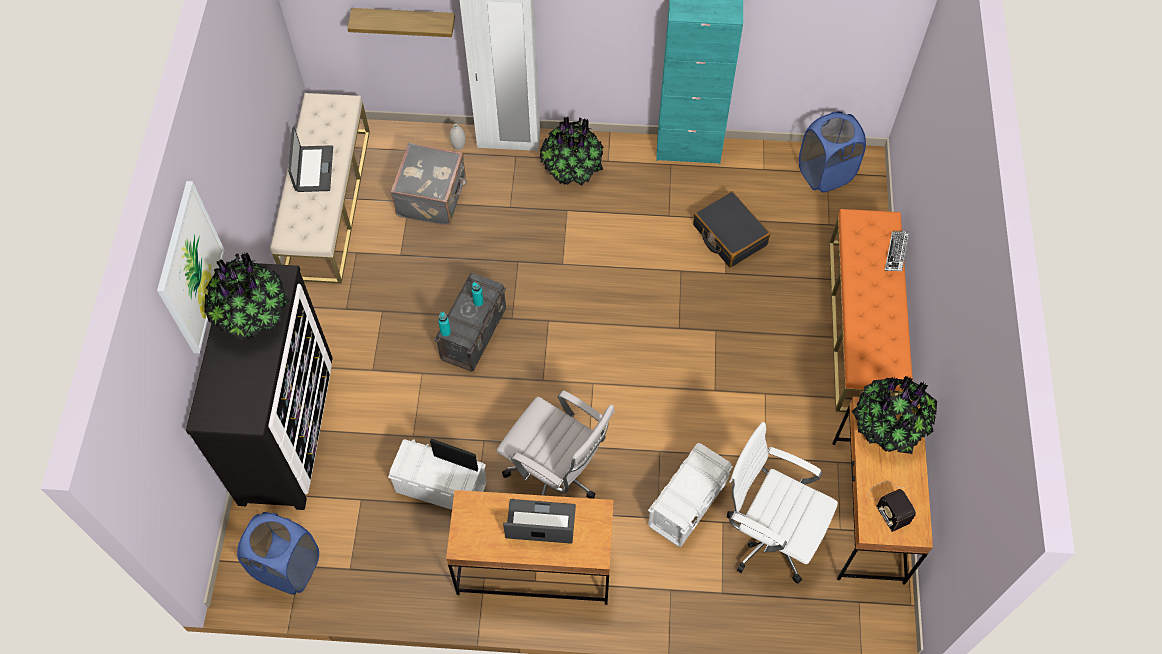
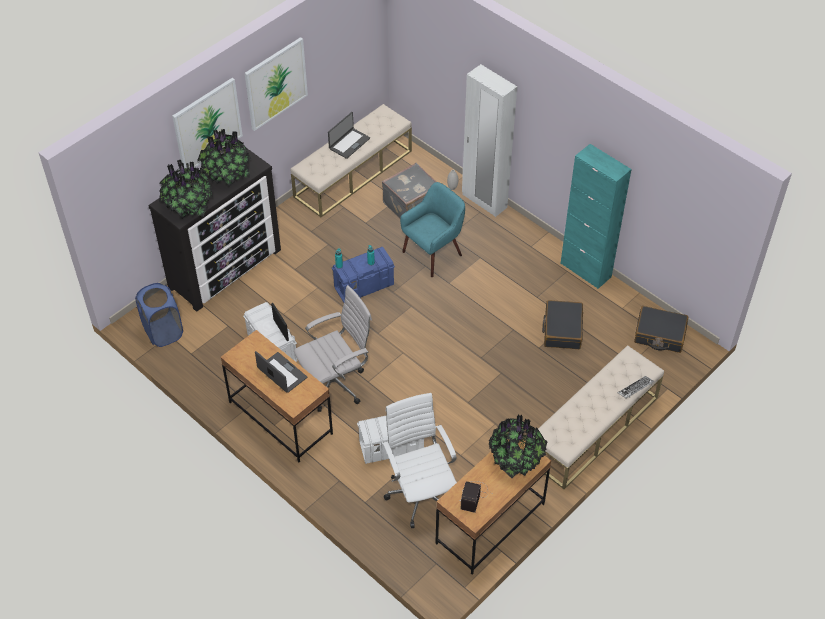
camera: 40 degrees right, 10 degrees down
(222, 151) = (276, 83): none -> picture
(405, 21) = (447, 85): shelf -> none
(474, 334) = (364, 286): grey storage box -> blue storage box
(512, 240) = (433, 253): none -> turquoise armchair
(557, 476) = (336, 384): white office chair -> white office chair turned 105 degrees counterclockwise
(571, 170) = (504, 238): potted plant -> potted plant (188, 207)
(825, 173) = (659, 334): blue laundry basket -> black suitcase
(862, 325) = (593, 429): orange bench -> beige bench

